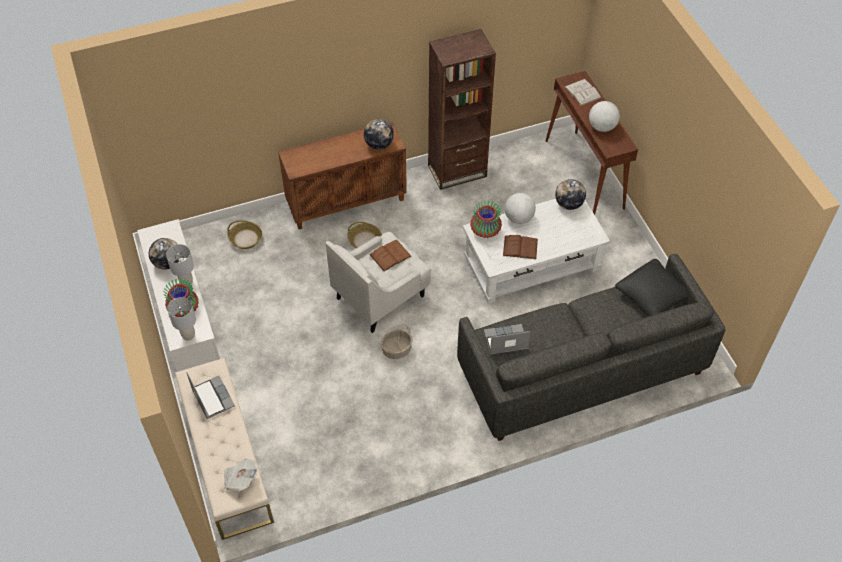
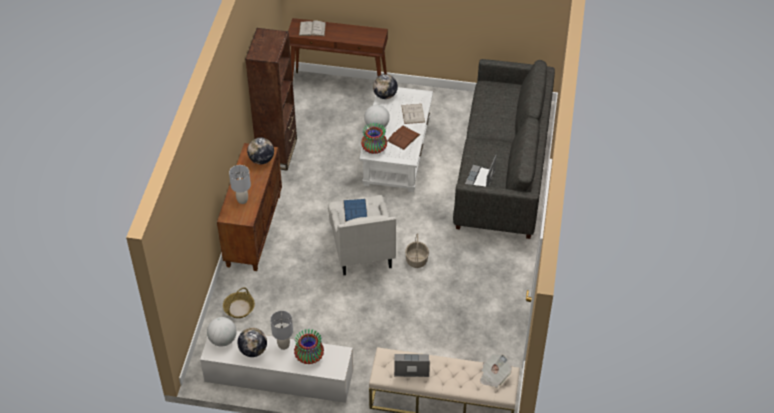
camera: 60 degrees left, 5 degrees down
(188, 335) = (338, 363): grey table lamp -> grey table lamp (242, 200)
(364, 240) = (301, 235): basket -> none
(390, 255) = (355, 210): brown book -> blue book
(561, 239) = (413, 114): none -> white book
(602, 127) = (353, 35): globe -> globe (223, 340)
(652, 295) = (495, 92): black pillow -> none

